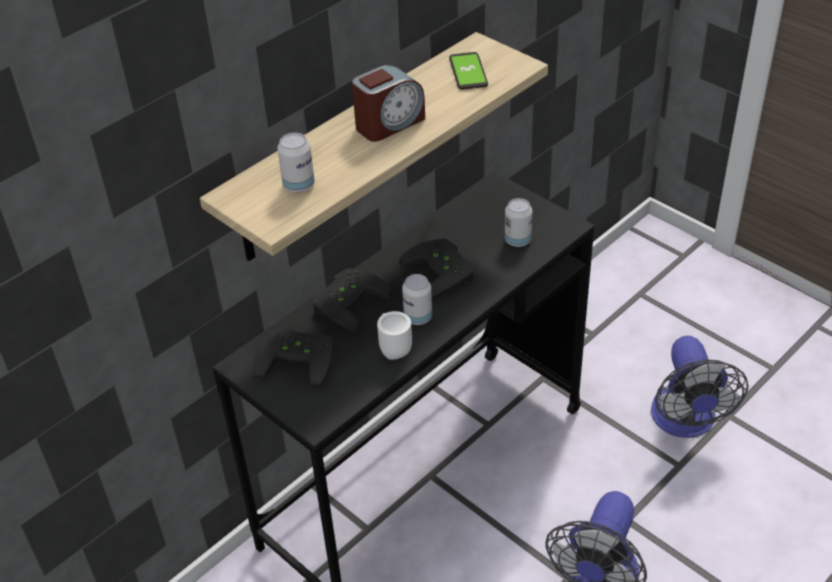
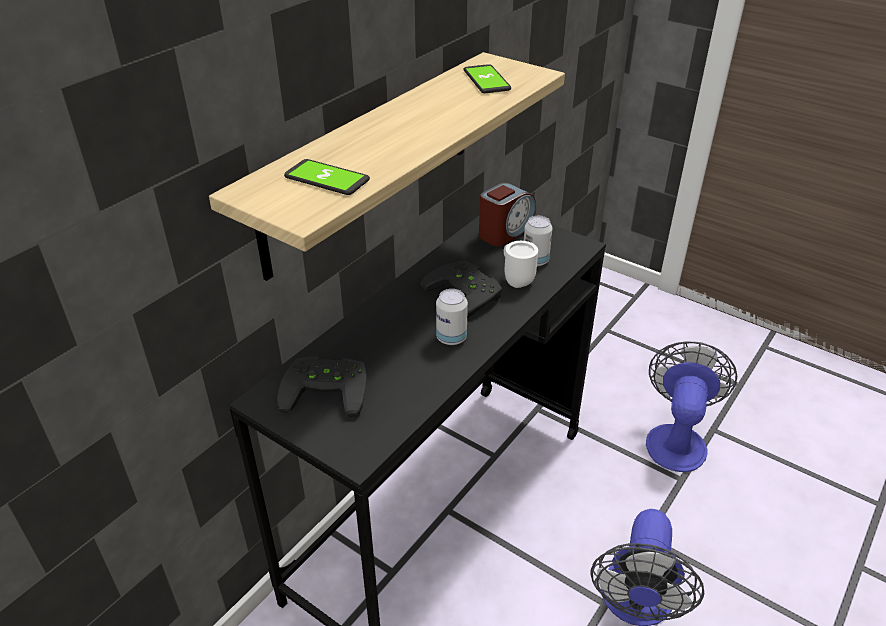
camera: 10 degrees left, 5 degrees down
(299, 185) = (327, 178): can -> phone
(347, 302) = (372, 327): black game controller -> none
(389, 124) = (416, 122): alarm clock -> alarm clock (505, 232)
(393, 349) = (432, 371): white mug -> white mug (516, 280)
(686, 422) = (676, 439): fan -> fan turned 150 degrees counterclockwise

